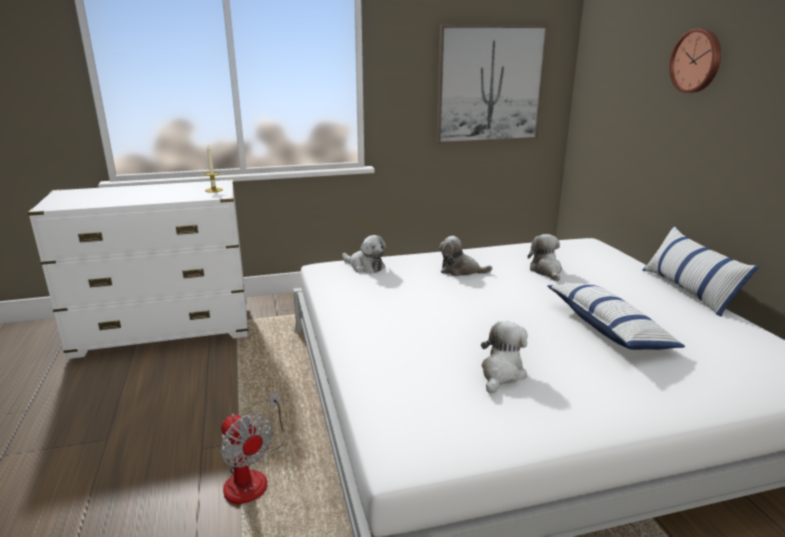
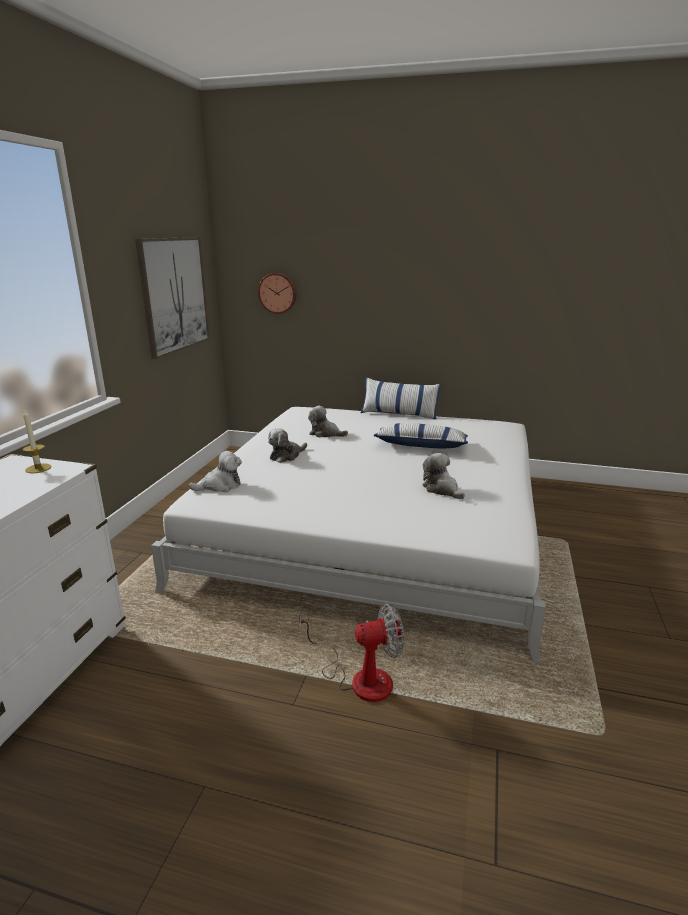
camera: 60 degrees left, 0 degrees up
(697, 61) = (352, 263): wall clock -> wall clock (278, 293)

